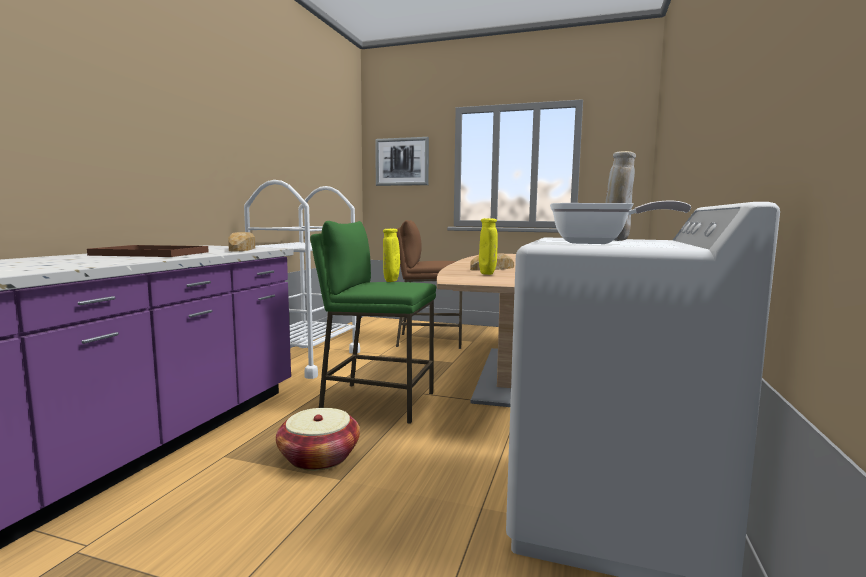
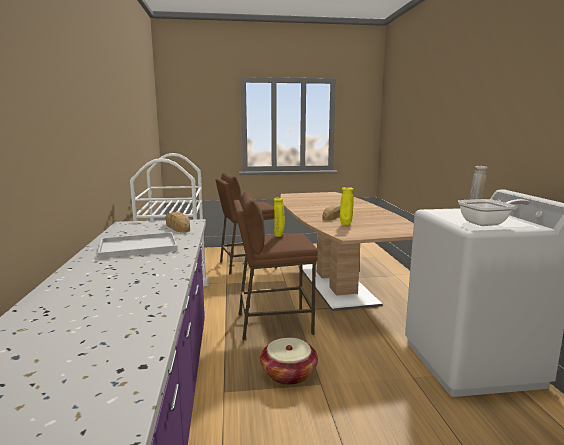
camera: 25 degrees left, 5 degrees up
(149, 253) = (137, 247): brown tray -> white tray
(377, 402) = (274, 323): green stool -> brown stool
(402, 162) = (195, 119): picture -> none

